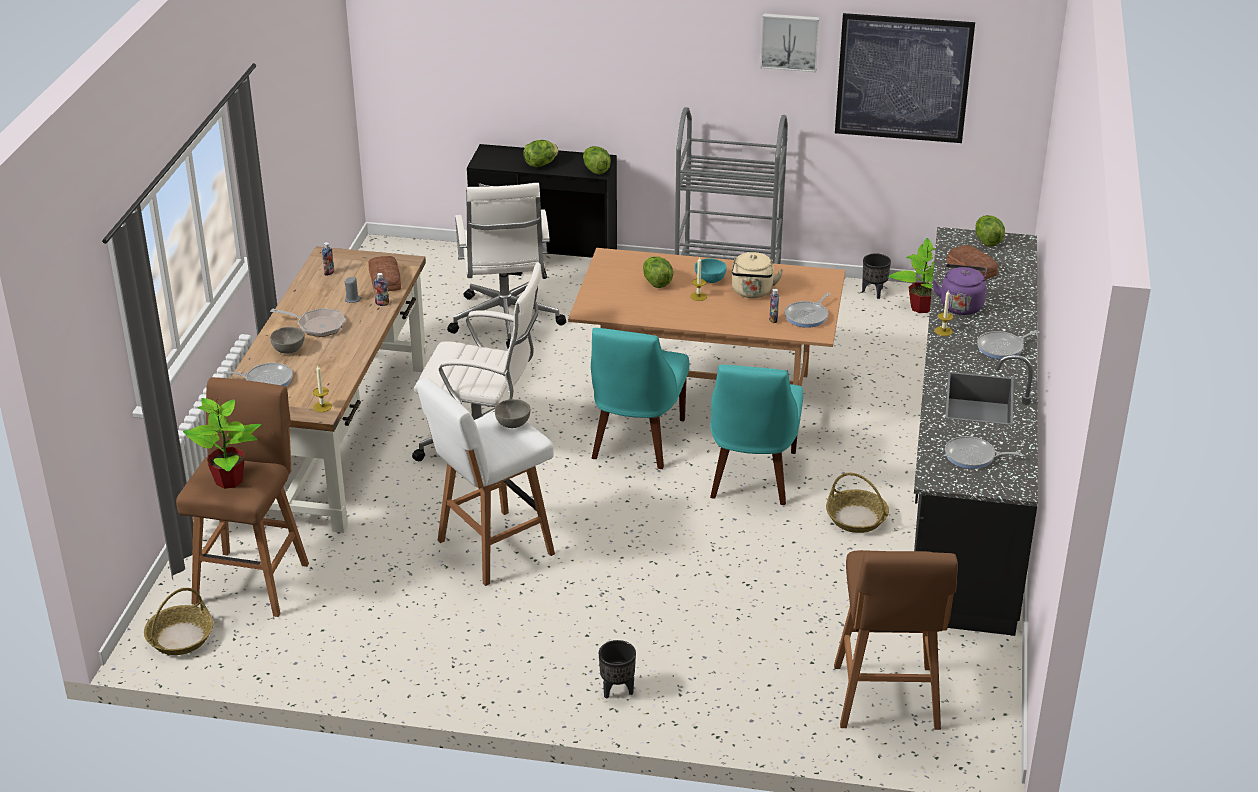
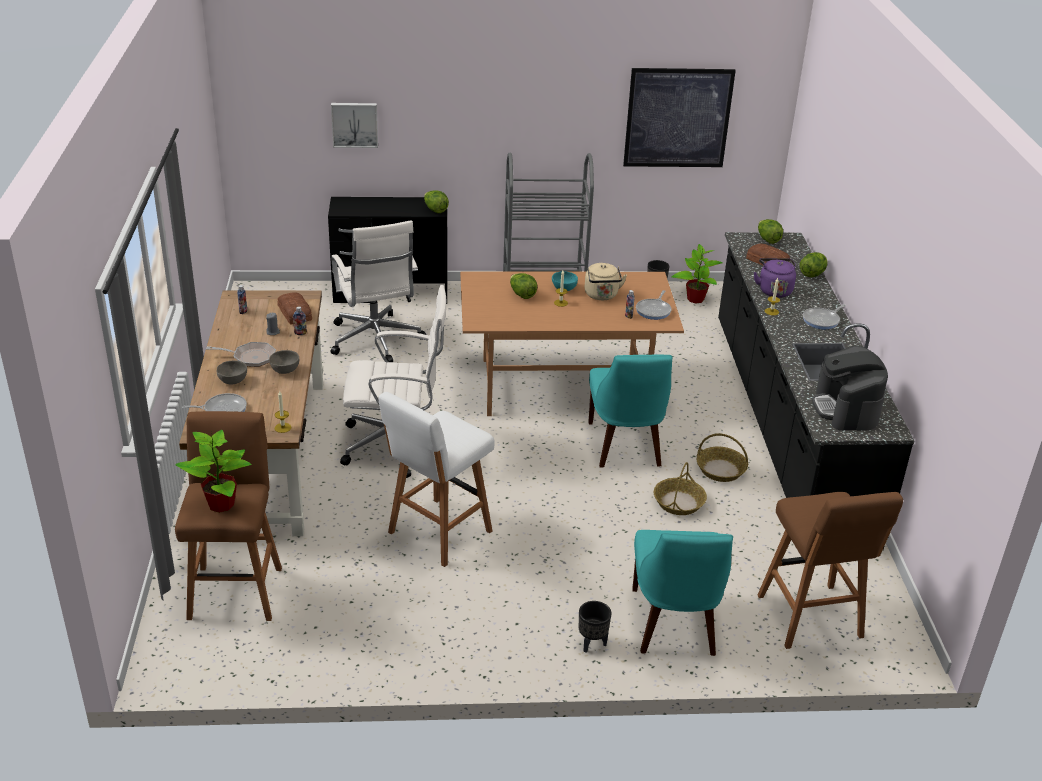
camera: 15 degrees left, 0 degrees up
(180, 637) = (186, 653): basket -> basket (678, 502)
(512, 424) = (454, 424): grey bowl -> grey bowl (284, 370)
(540, 164) = (388, 209): lettuce -> lettuce (812, 274)
(636, 442) = (521, 428): turquoise chair -> turquoise chair (674, 625)
(790, 41) = (588, 93): picture -> picture (354, 124)
(973, 456) = (846, 409): frying pan -> coffee machine

